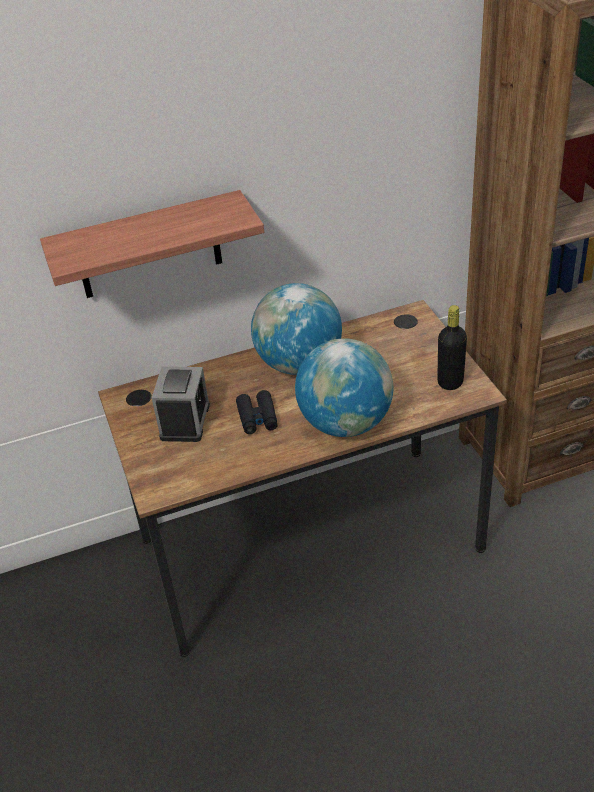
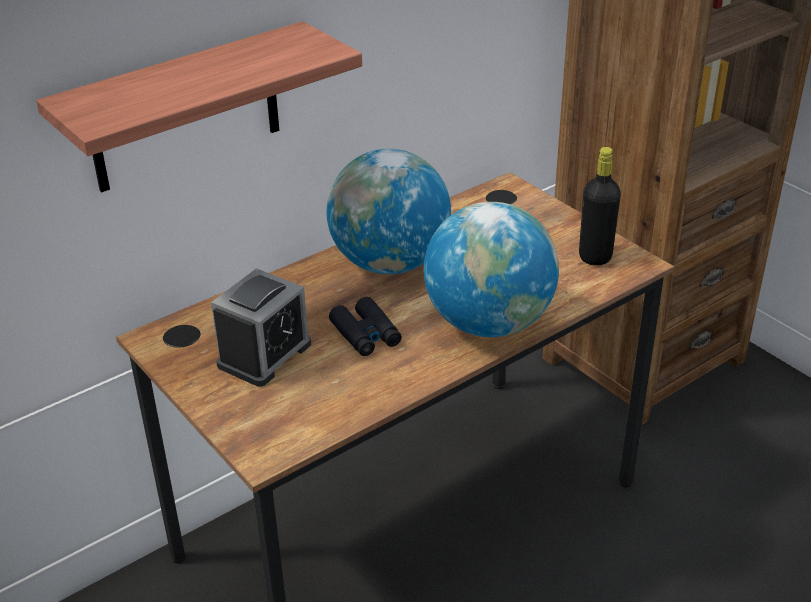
camera: 20 degrees left, 5 degrees down
(185, 421) = (264, 354): alarm clock -> alarm clock turned 45 degrees clockwise

